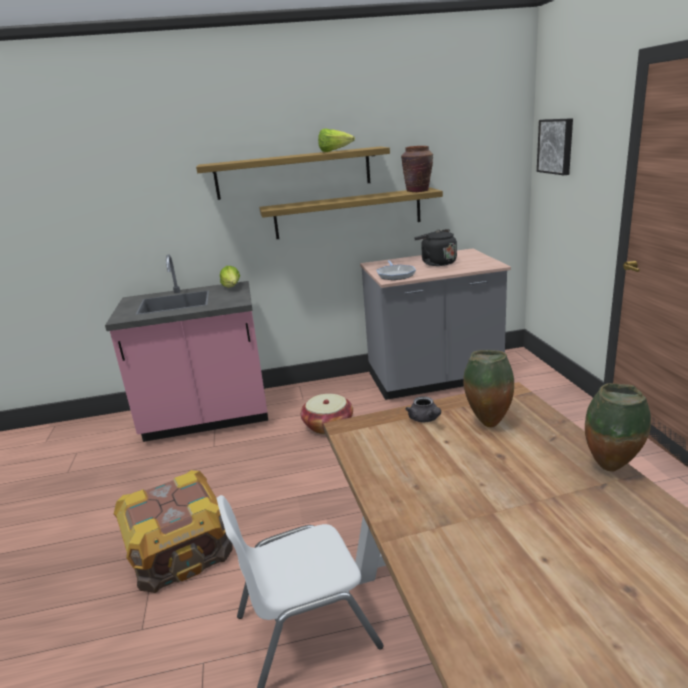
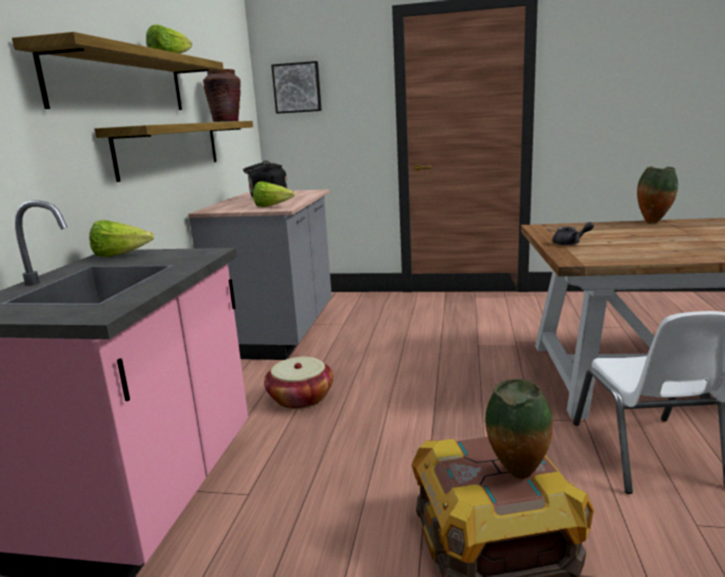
camera: 70 degrees left, 5 degrees down
(395, 275) = (272, 206): frying pan -> lettuce
(487, 423) = (585, 233): vase -> vase (517, 475)

